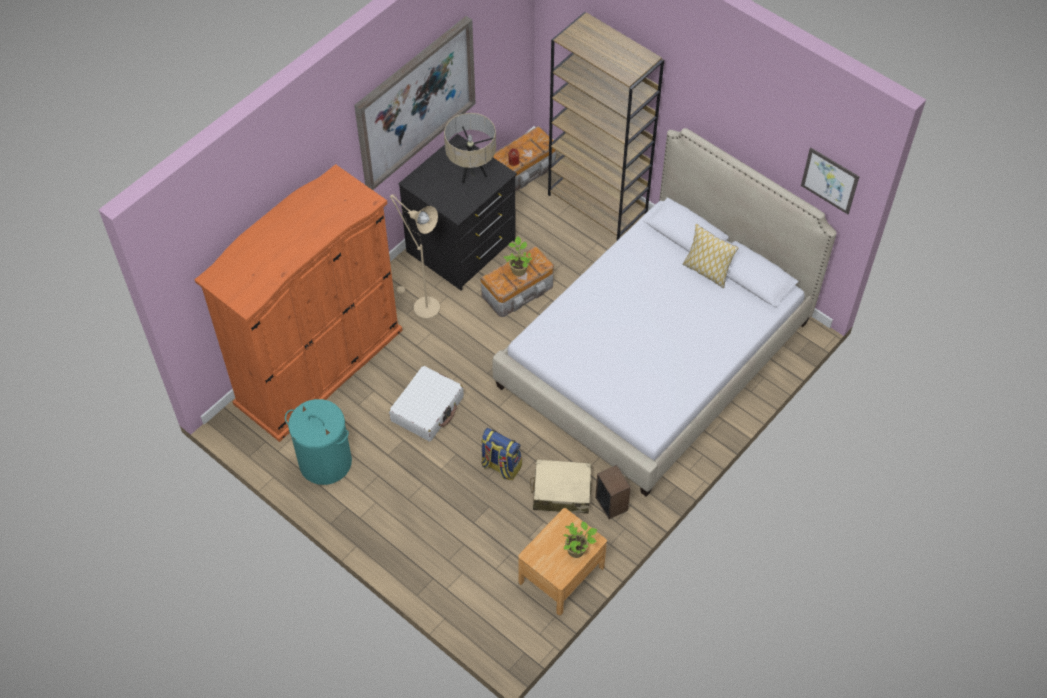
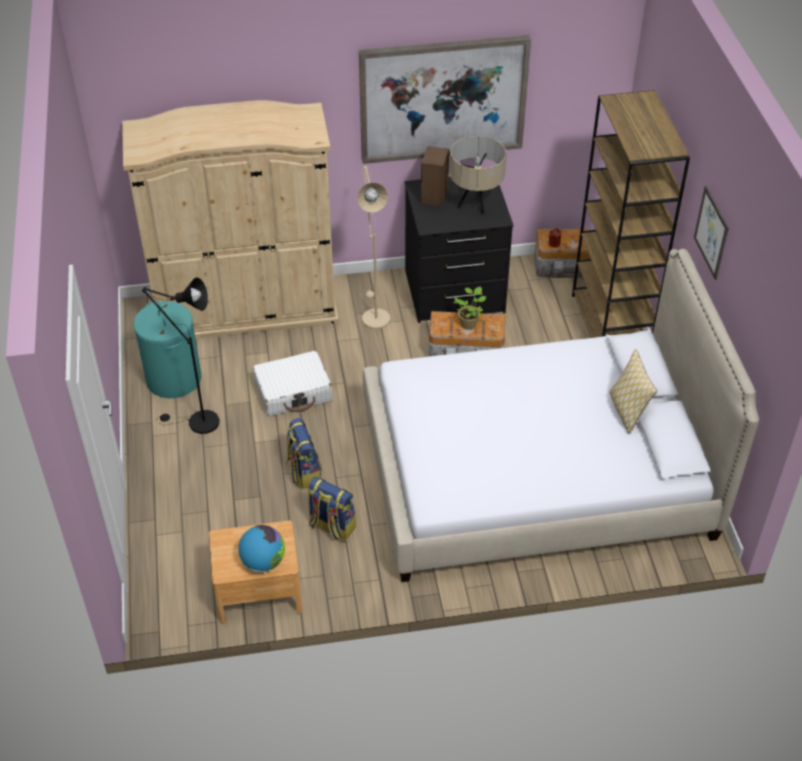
camera: 40 degrees right, 10 degrees down
(319, 366) = (246, 310): orange wardrobe -> beige wardrobe
(382, 483) = (197, 422): none -> black floor lamp
(561, 492) = (331, 527): beige suitcase -> backpack
(577, 550) = (263, 562): potted plant -> globe
(611, 503) = (364, 566): speaker -> speaker (434, 196)
(829, 180) = (771, 350): picture -> picture (711, 232)

